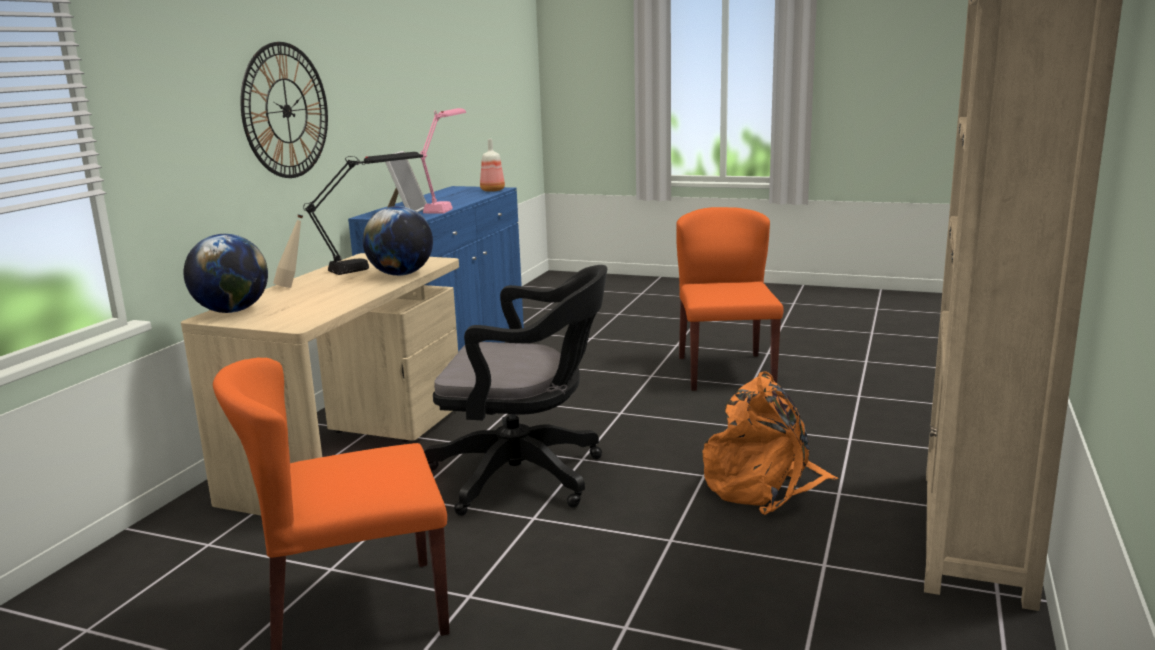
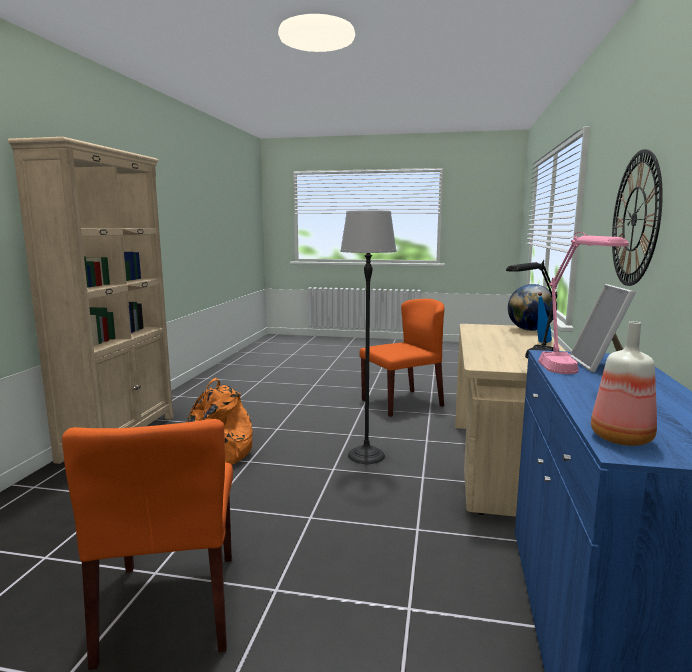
camera: 170 degrees right, 5 degrees down
(293, 286) = (541, 343): beige bottle -> blue bottle
(401, 274) = (482, 352): globe -> none
(526, 476) = (366, 455): black office chair -> floor lamp

